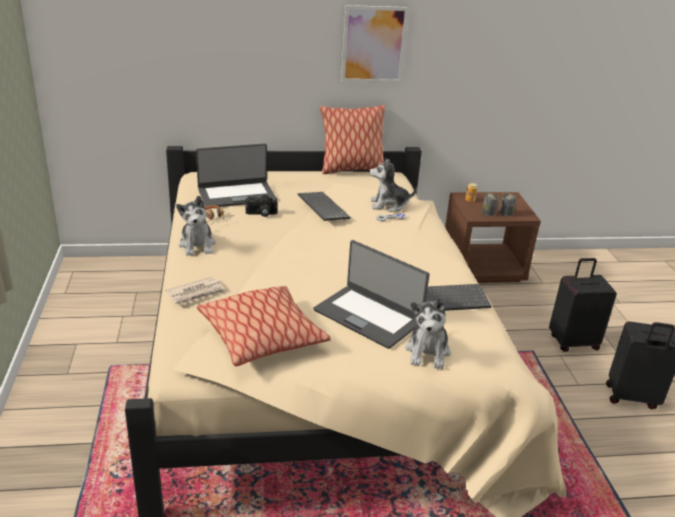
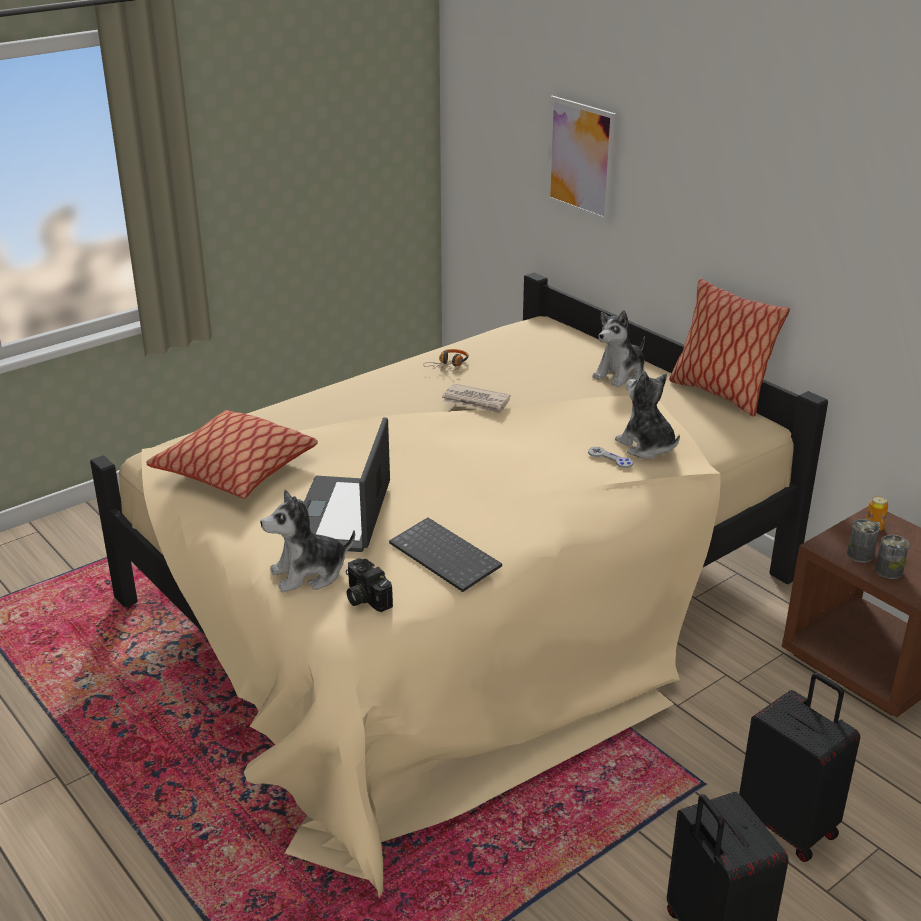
camera: 60 degrees right, 0 degrees up
(196, 293) = (284, 413): newspaper -> newspaper (476, 401)
(197, 245) = (379, 379): plush toy -> plush toy (620, 374)
(236, 195) = (522, 355): laptop -> none
(261, 213) = (498, 383): camera -> camera (364, 597)
(321, 207) = (560, 407): keyboard -> none
(374, 44) = (780, 203): picture -> picture (580, 158)

